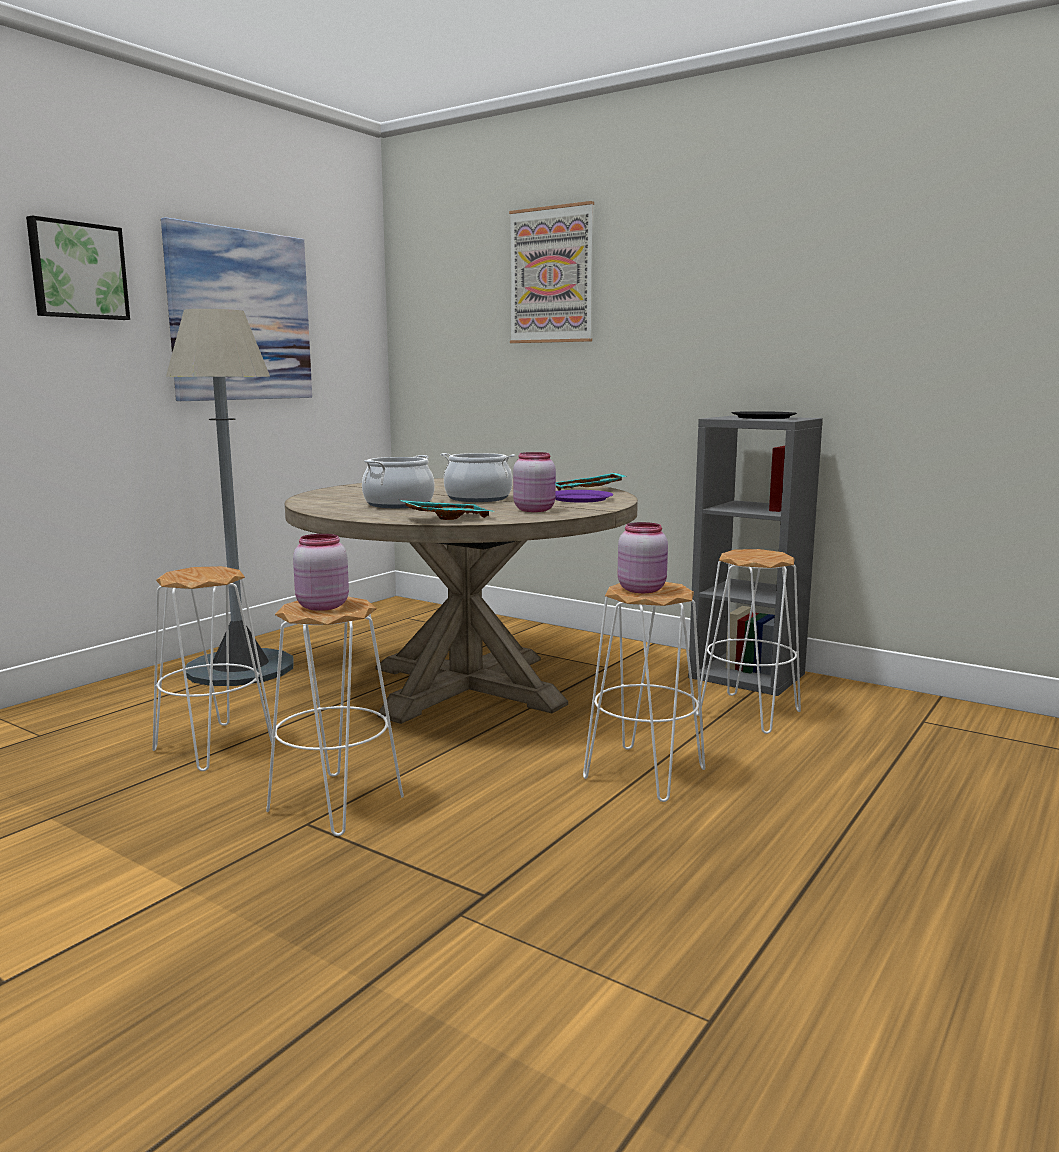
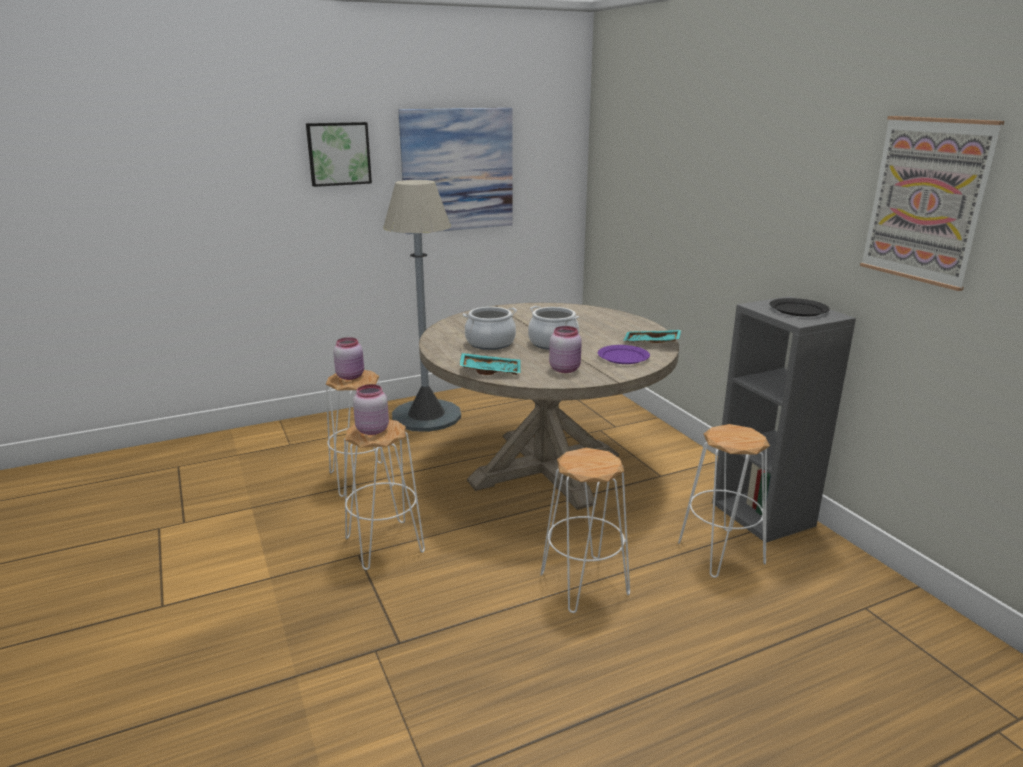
camera: 30 degrees right, 10 degrees up
(551, 275) = (686, 145): picture -> picture (926, 200)
(642, 589) = (582, 461): pink jar -> pink jar (351, 376)

